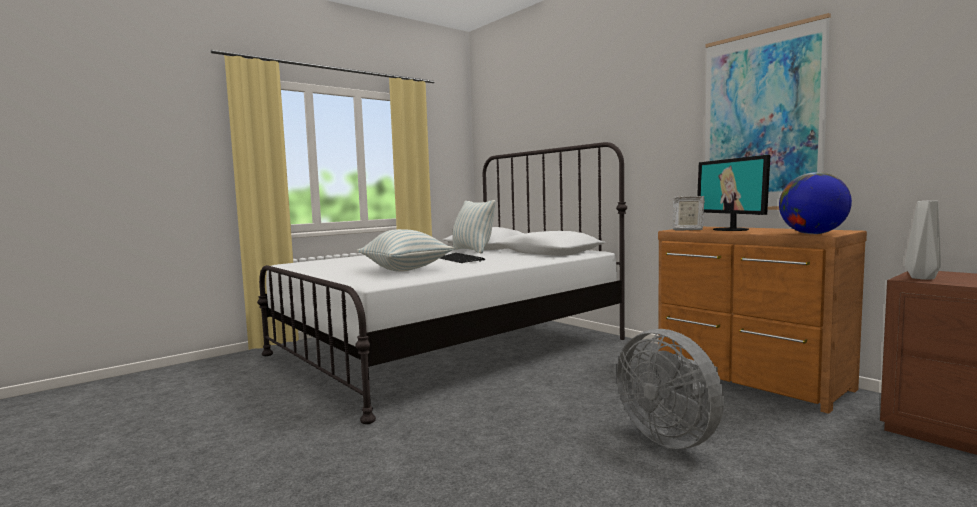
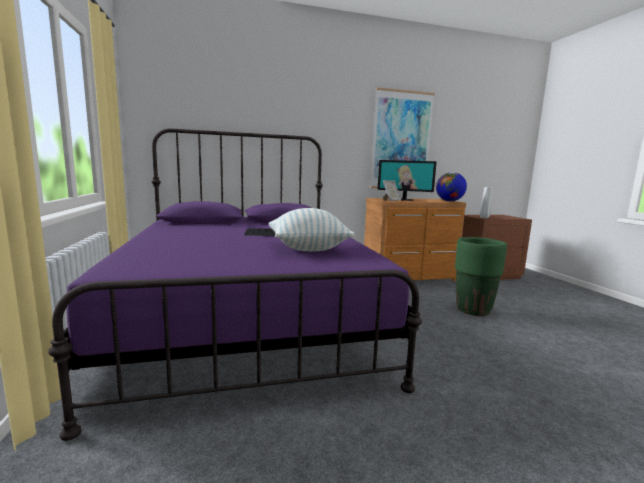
camera: 65 degrees left, 5 degrees up
(448, 347) = (248, 320): white bed -> purple bed
(473, 251) = (221, 225): pillow -> none
(672, 437) = (473, 310): grey fan -> green planter

